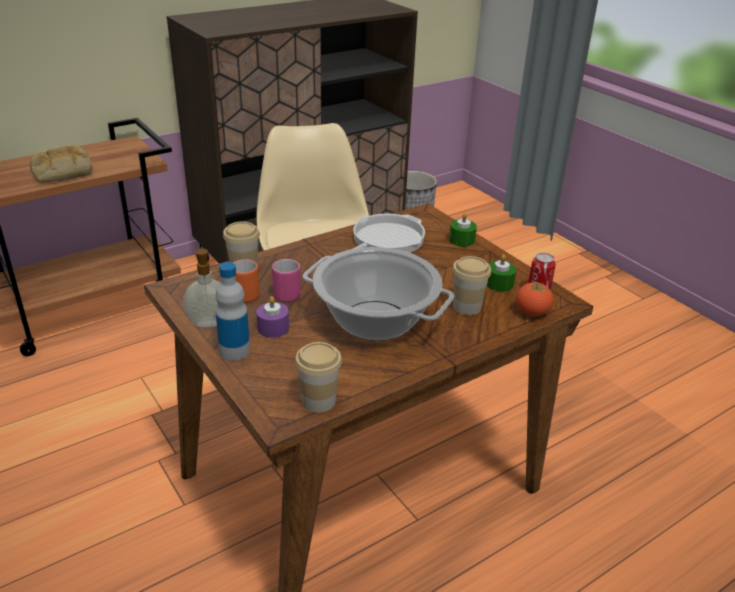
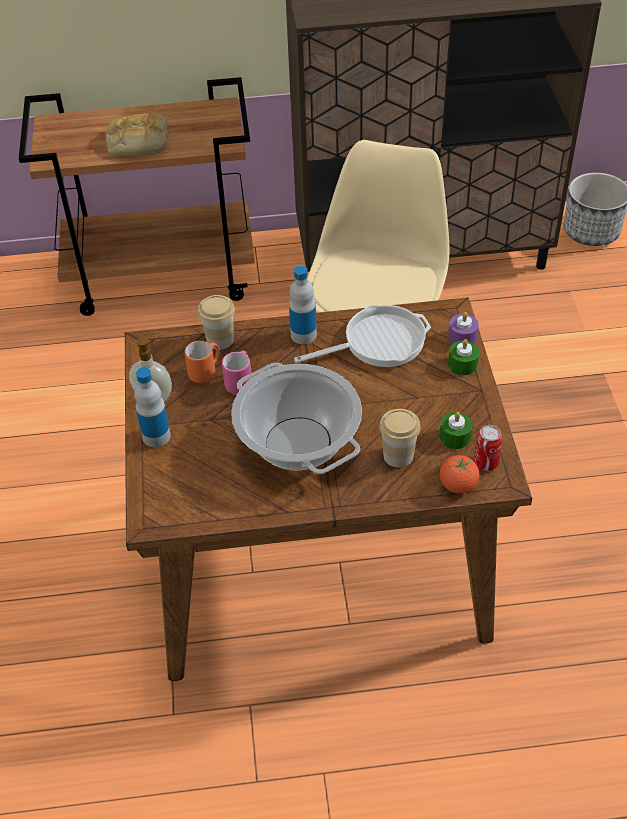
camera: 30 degrees right, 15 degrees up
(273, 328) = (203, 421): purple candle -> purple candle (462, 337)
(317, 250) = (303, 335): none -> bottle
(318, 400) = (191, 514): cup -> none

